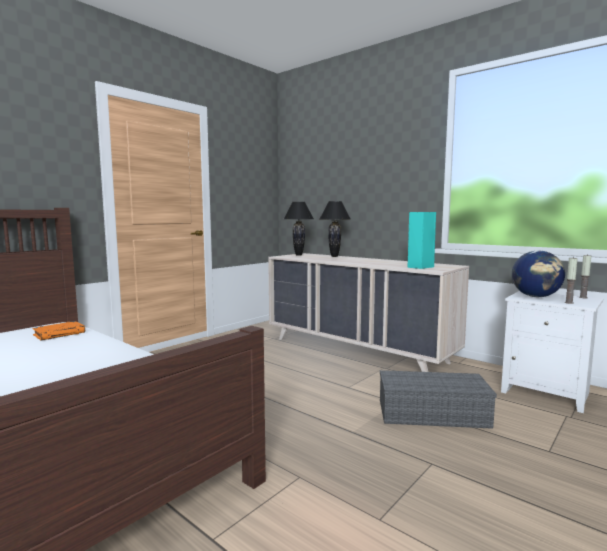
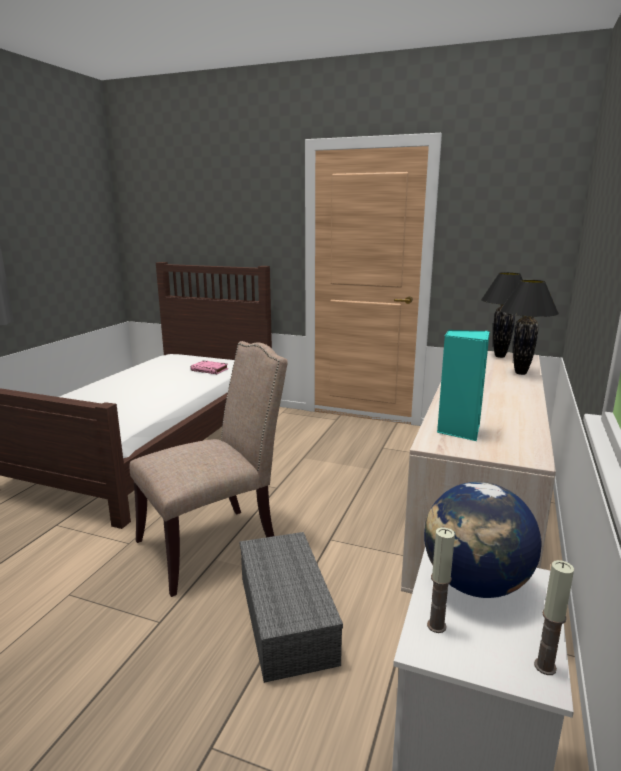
camera: 70 degrees right, 10 degrees up
(60, 334) = (210, 370): orange book -> pink book
(329, 430) = (213, 544): none -> beige chair

